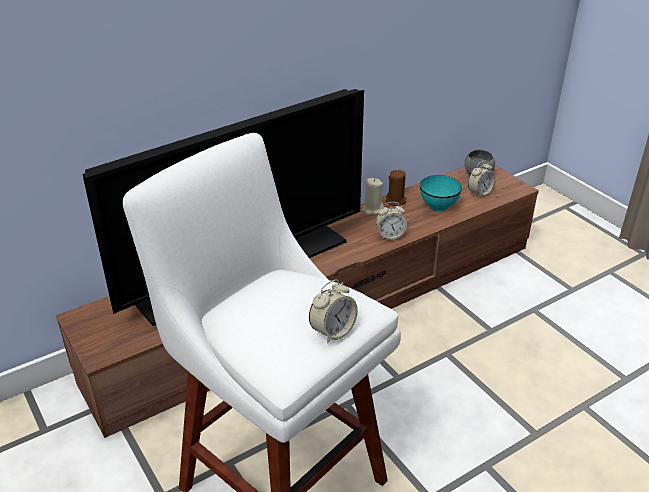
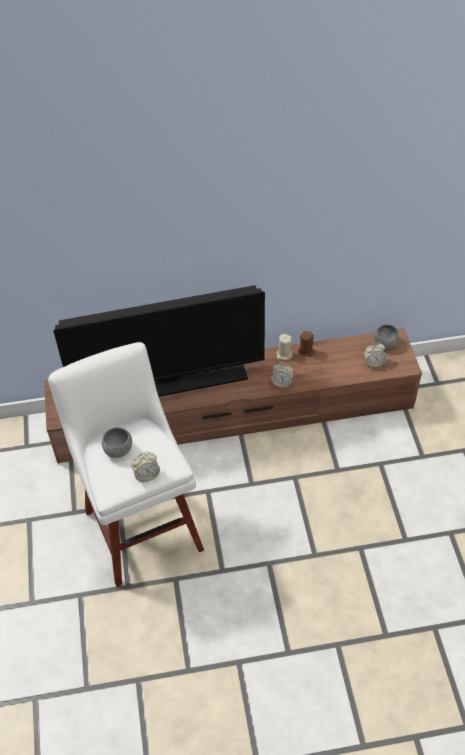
camera: 25 degrees right, 15 degrees up
(263, 312) = (118, 449): none -> grey bowl
(439, 206) = (334, 366): turquoise bowl -> none

